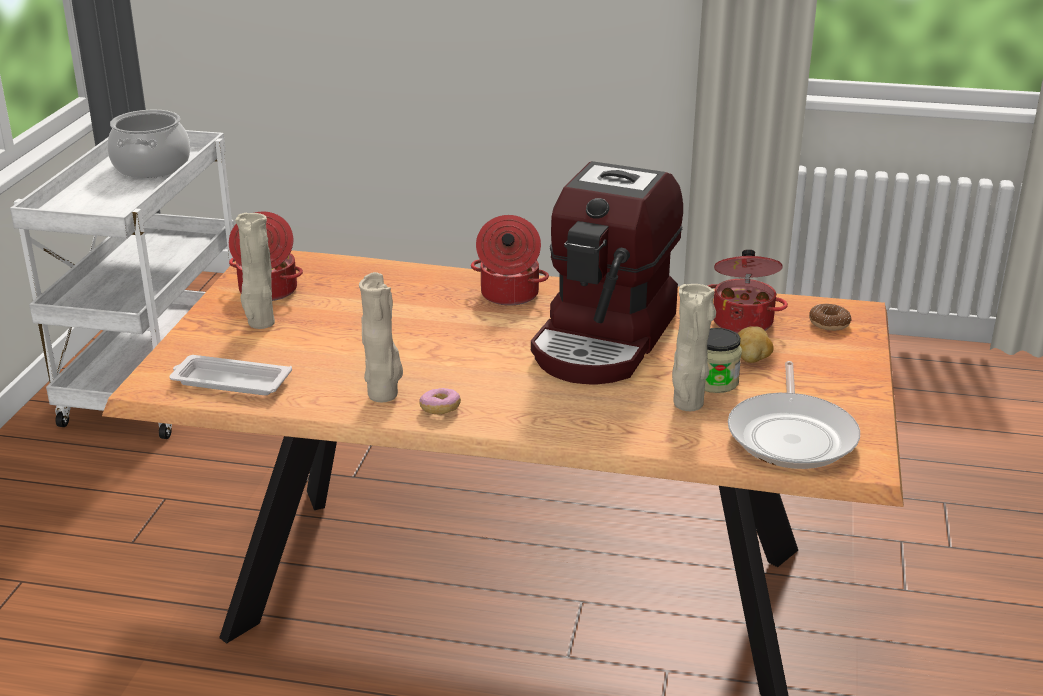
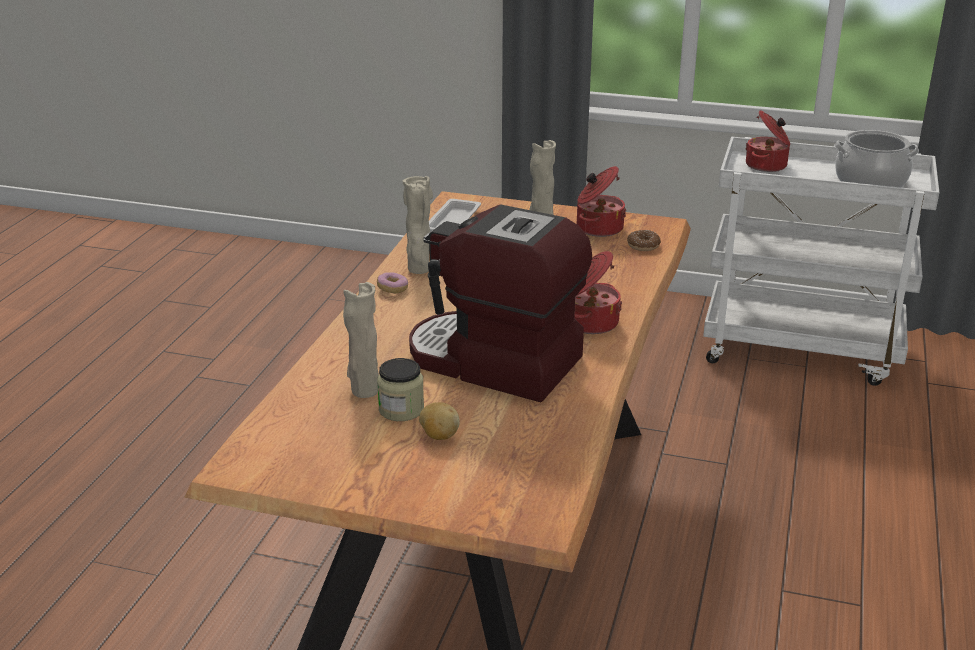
camera: 95 degrees right, 0 degrees up
(743, 321) = (522, 441): cooking pot -> cooking pot (767, 166)
(792, 435) = (294, 437): frying pan -> none
(829, 323) = (511, 497): donut -> donut (643, 246)

